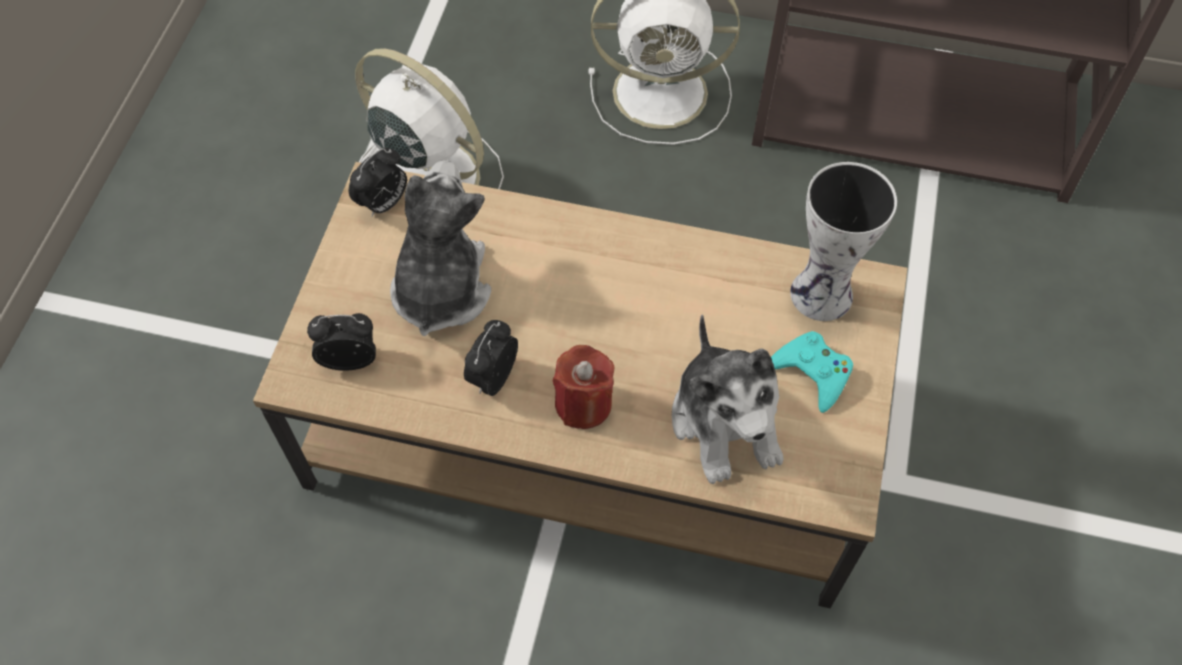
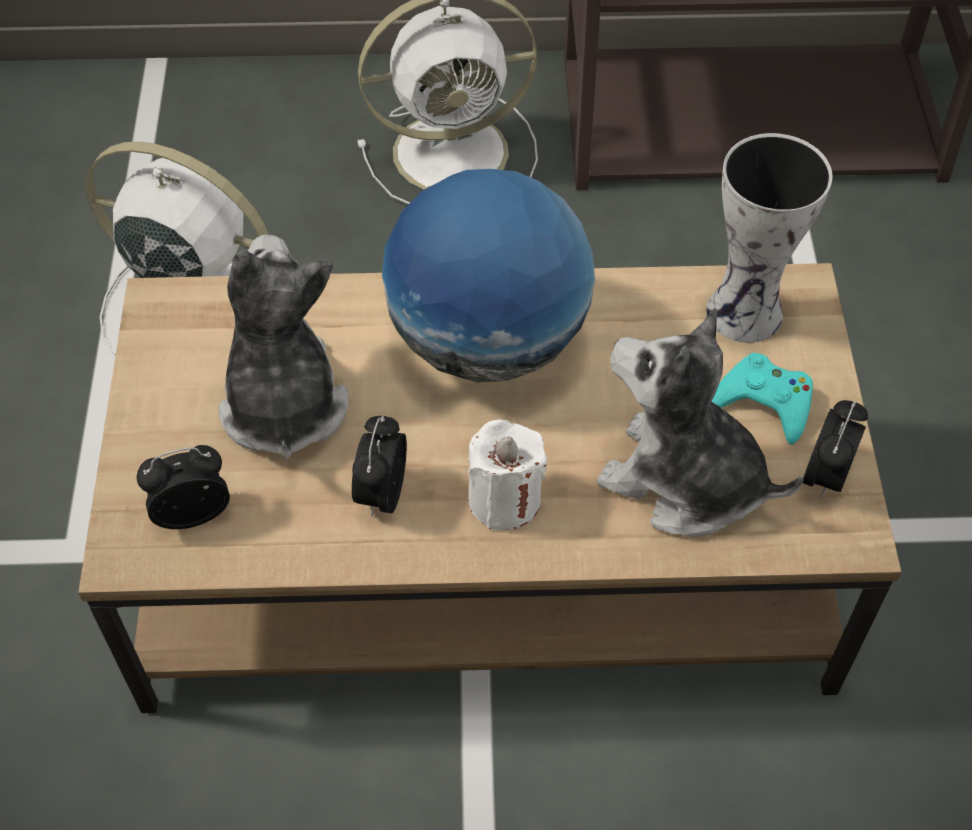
camera: 15 degrees left, 5 degrees down
(383, 204) = (179, 320): alarm clock -> alarm clock (825, 477)
(583, 403) = (504, 499): red candle -> white candle
(610, 274) = (488, 342): none -> globe
(726, 422) = (683, 481): plush toy -> plush toy turned 150 degrees clockwise

